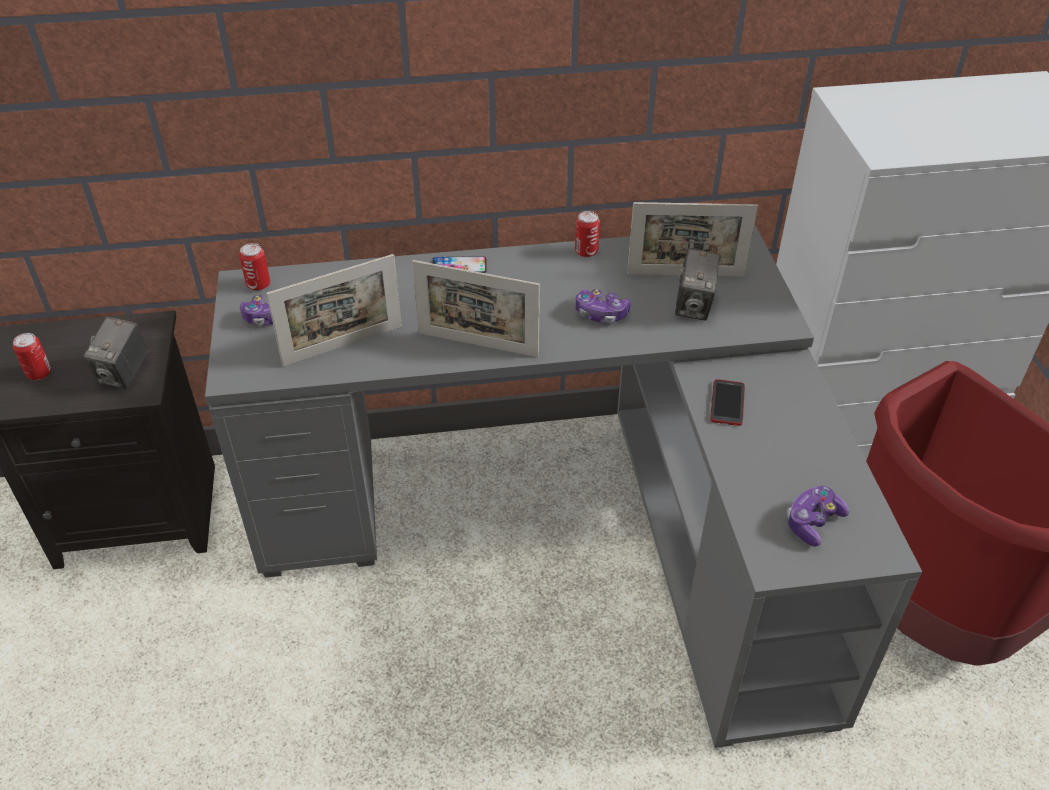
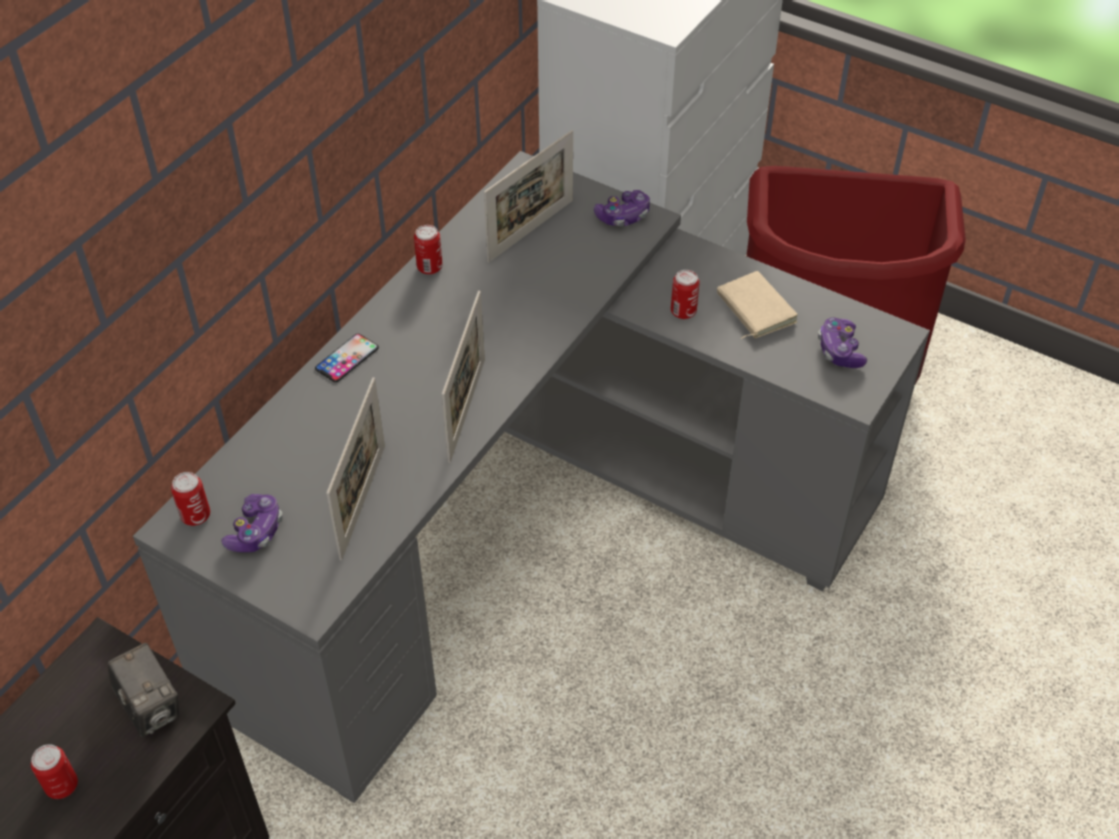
camera: 50 degrees left, 5 degrees up
(477, 344) = (466, 410): picture frame -> picture frame turned 45 degrees counterclockwise
(600, 314) = (518, 311): game controller -> game controller (623, 216)
(694, 306) = (573, 252): camera -> none
(727, 403) = (683, 312): phone -> can
(785, 441) = (753, 309): none -> beige book

